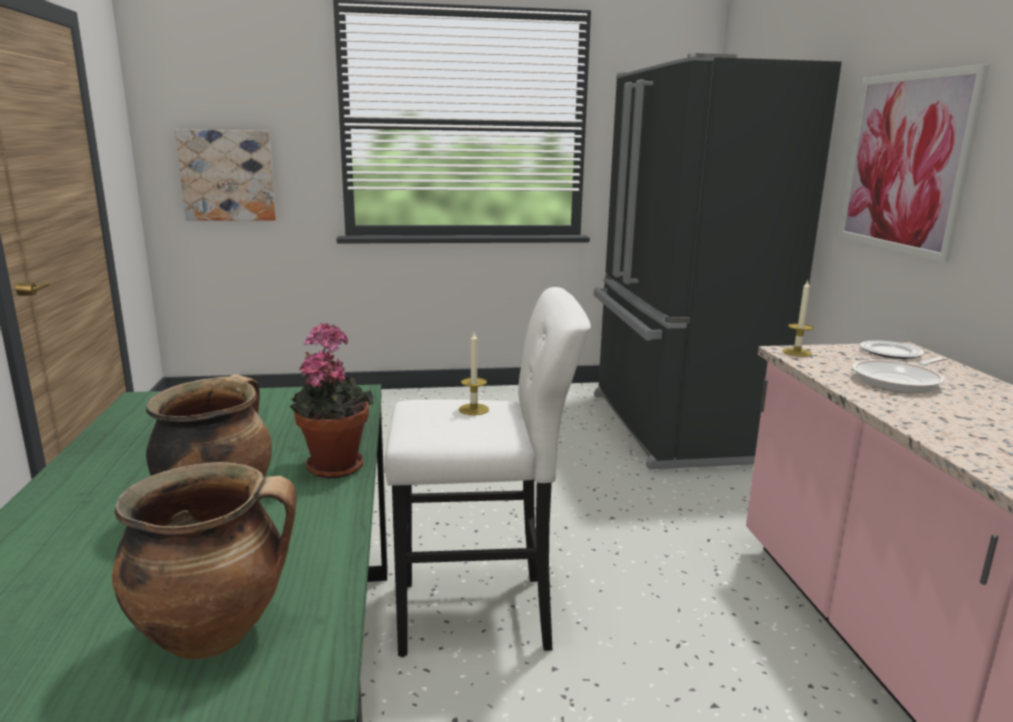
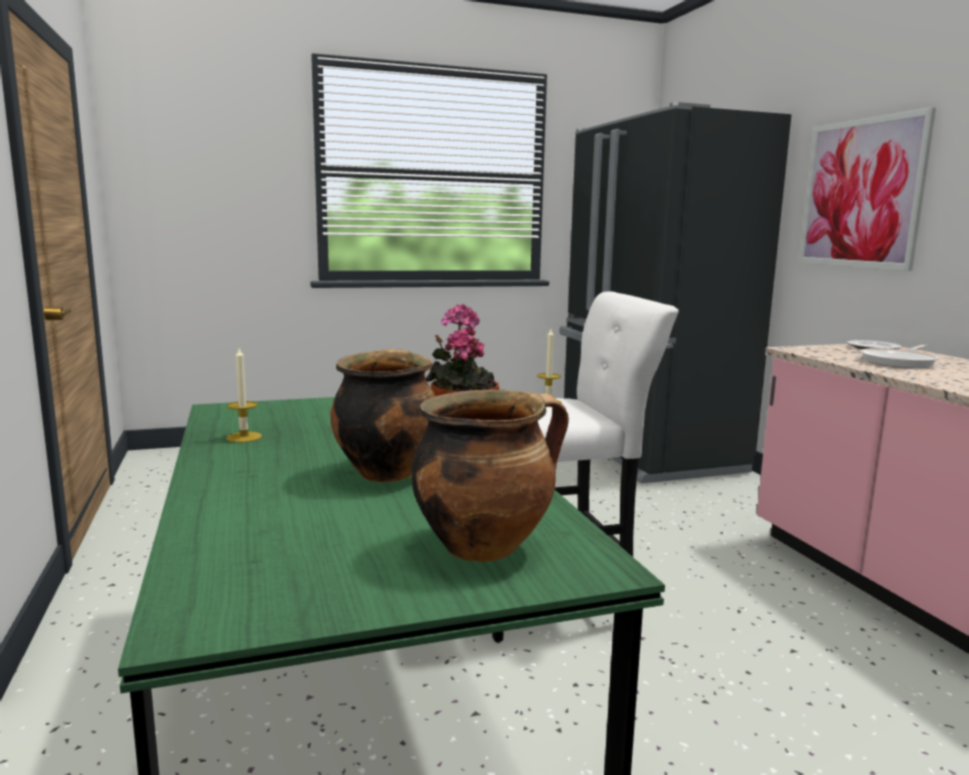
camera: 10 degrees left, 5 degrees down
(228, 175) = (201, 220): picture -> none
(797, 352) = (801, 349): candle -> candle (244, 437)

